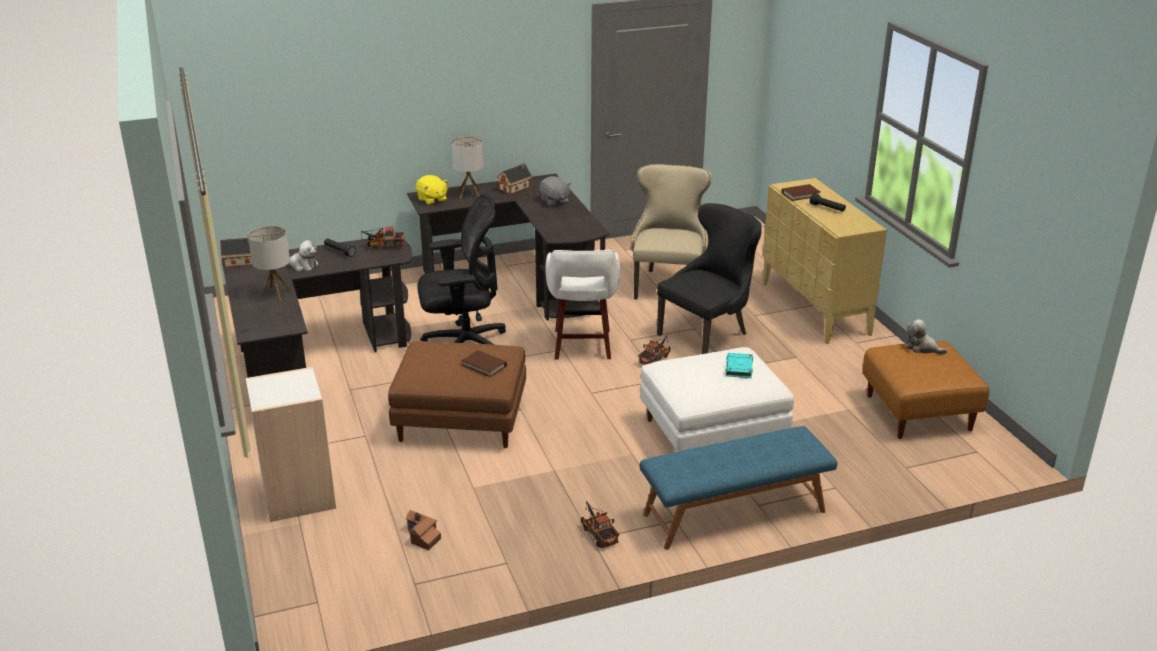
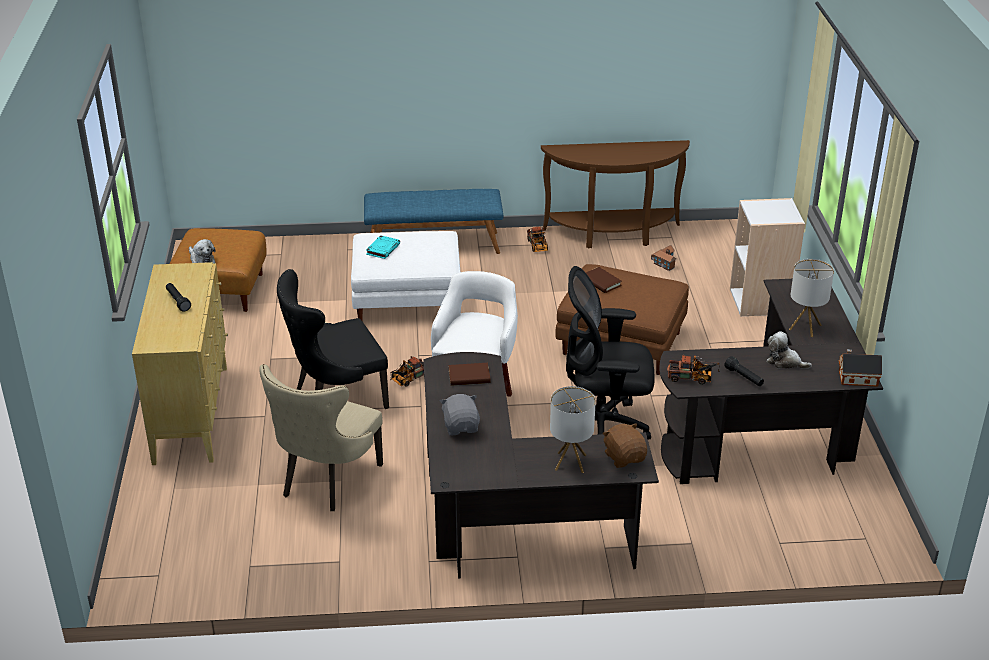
camera: 165 degrees left, 5 degrees up
(432, 200) = (624, 457): yellow plush toy -> brown plush toy
(499, 571) = (613, 235): none -> brown console table
(515, 188) = (502, 465): toy house -> none
(800, 194) = (182, 327): brown book -> brown book (469, 377)

